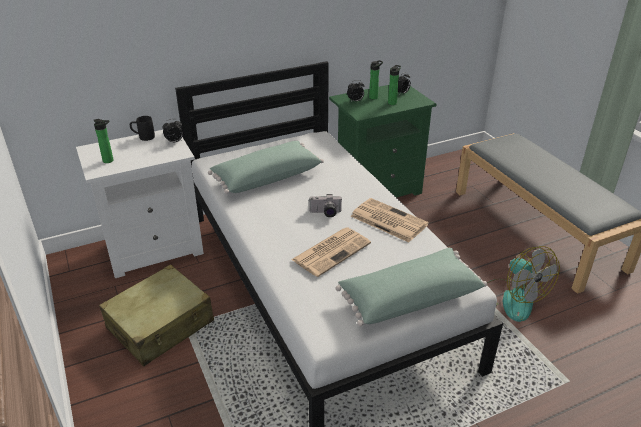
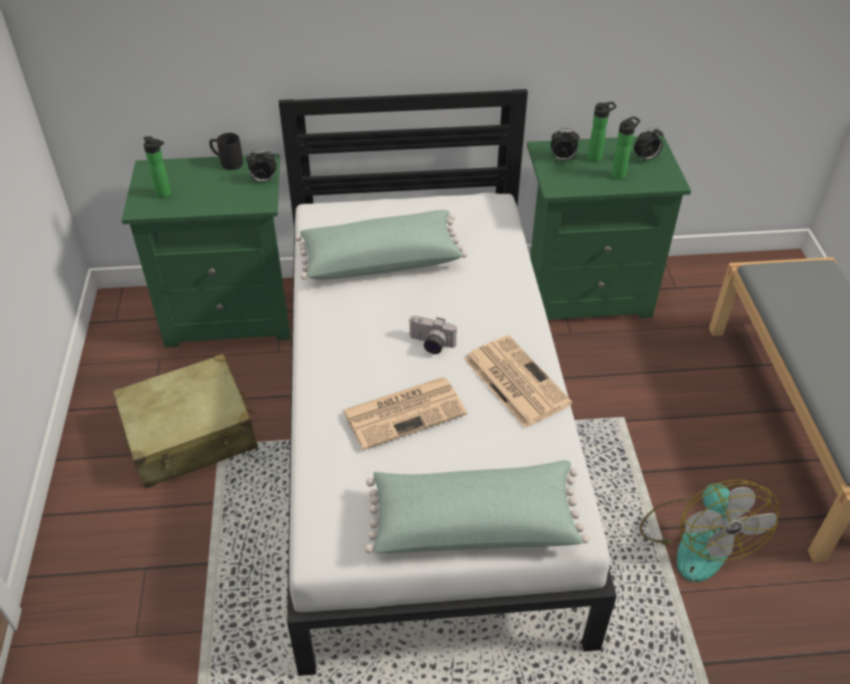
camera: 20 degrees right, 10 degrees up
(154, 248) = (231, 314): white nightstand -> green nightstand

